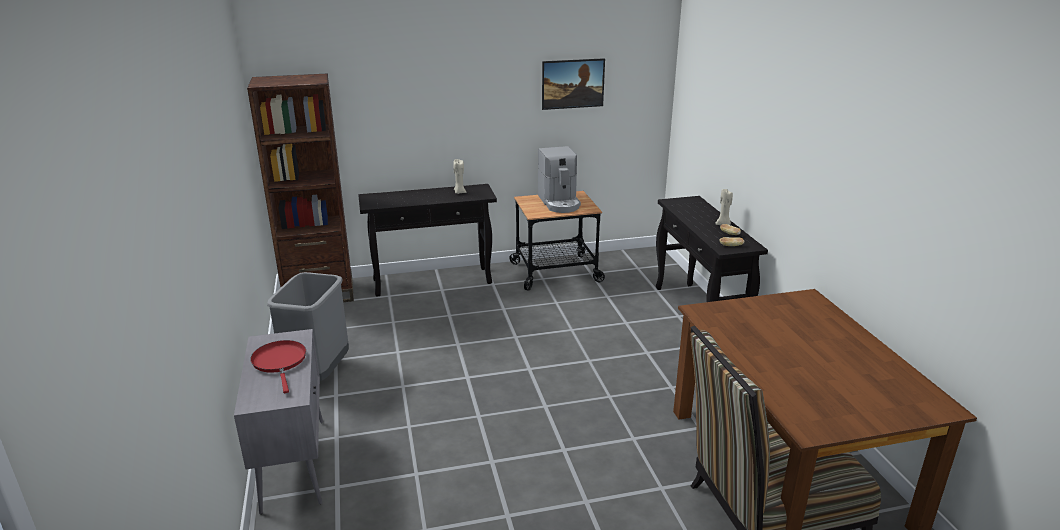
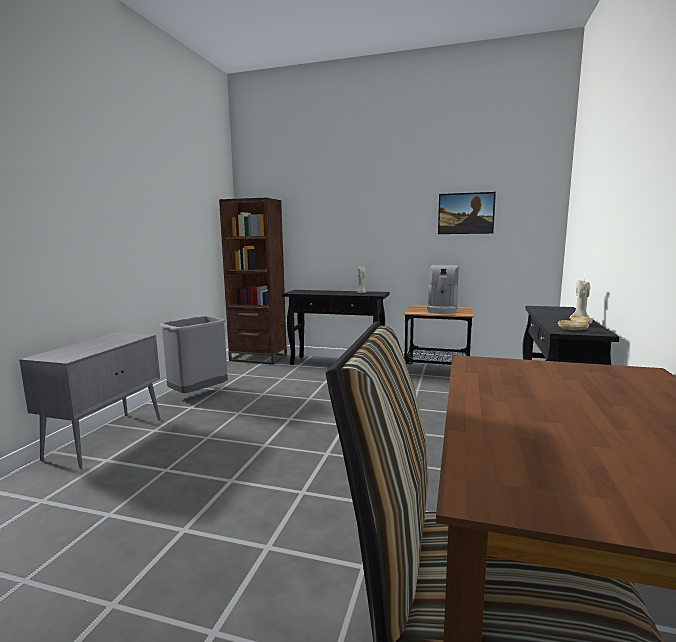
camera: 30 degrees right, 15 degrees down
(280, 362) = (102, 343): red frying pan -> none

